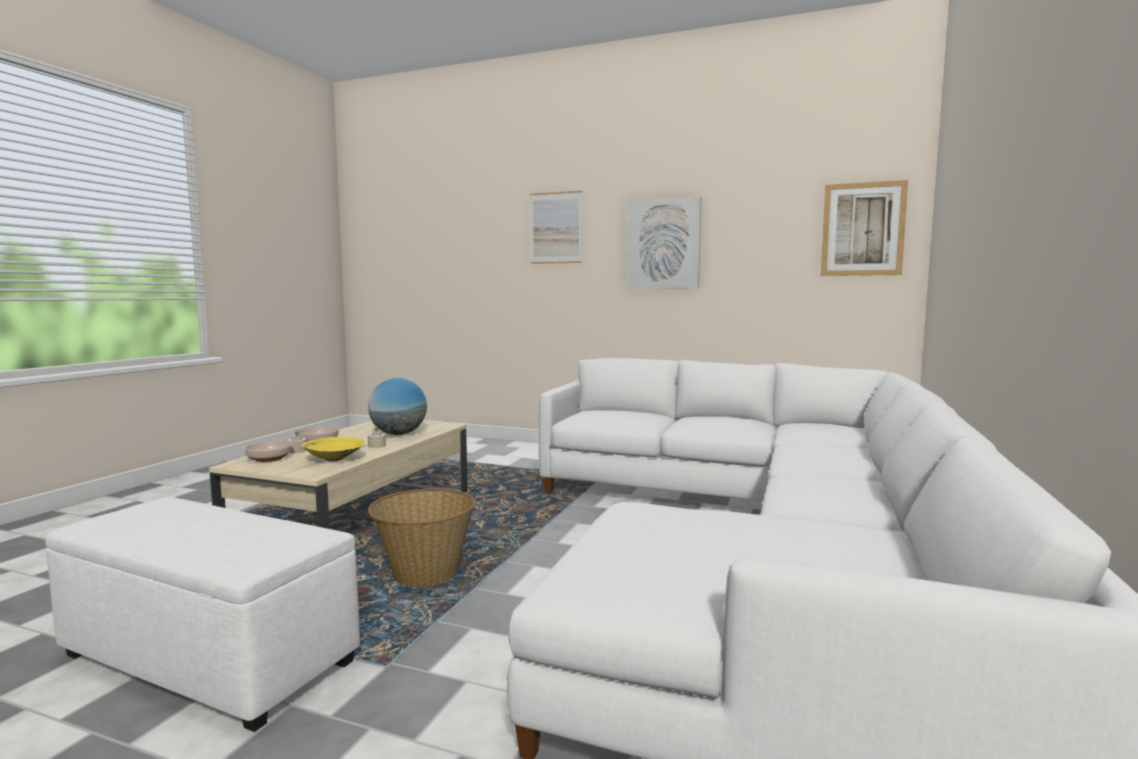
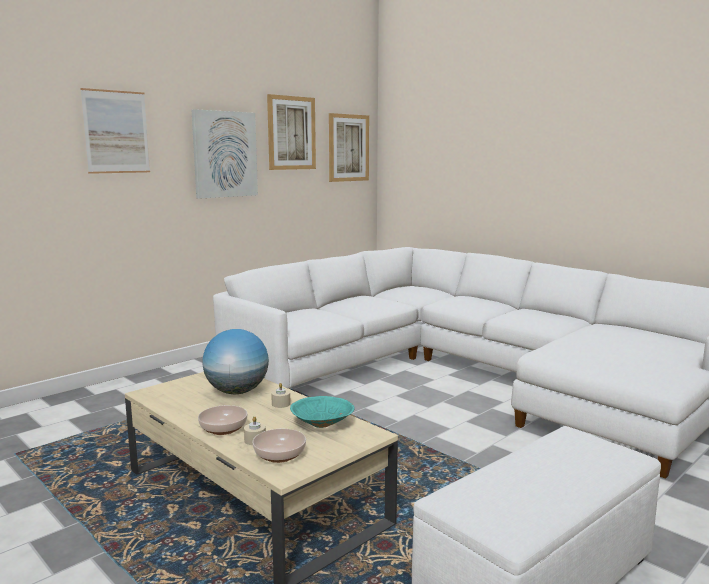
camera: 65 degrees left, 5 degrees up
(335, 460) = (323, 424): yellow bowl -> turquoise bowl
(424, 575) = (425, 477): basket -> none
(758, 215) = (291, 133): none -> picture

